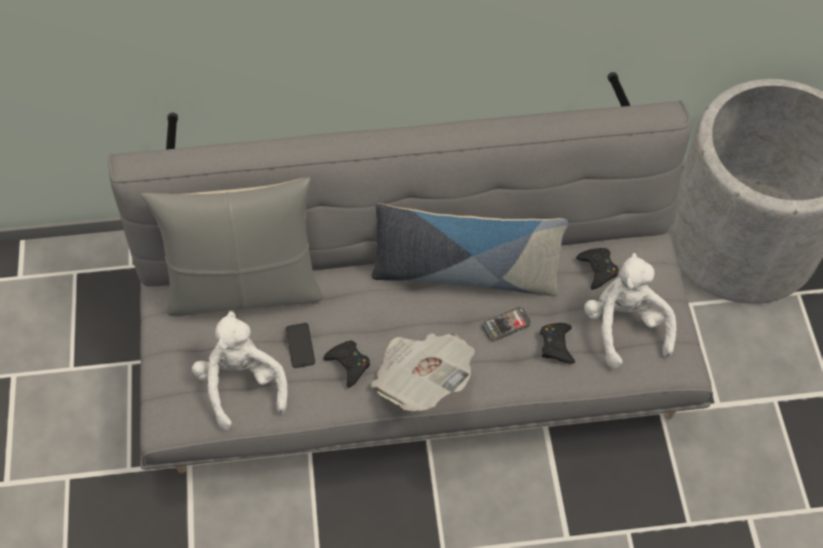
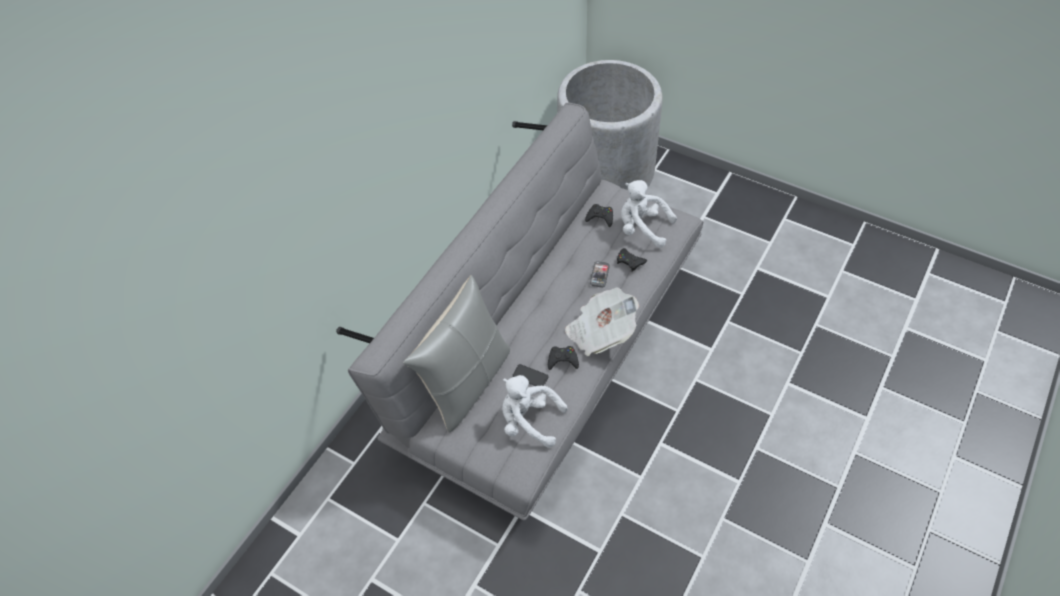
camera: 50 degrees left, 5 degrees down
(465, 274) = (552, 274): pillow -> none

